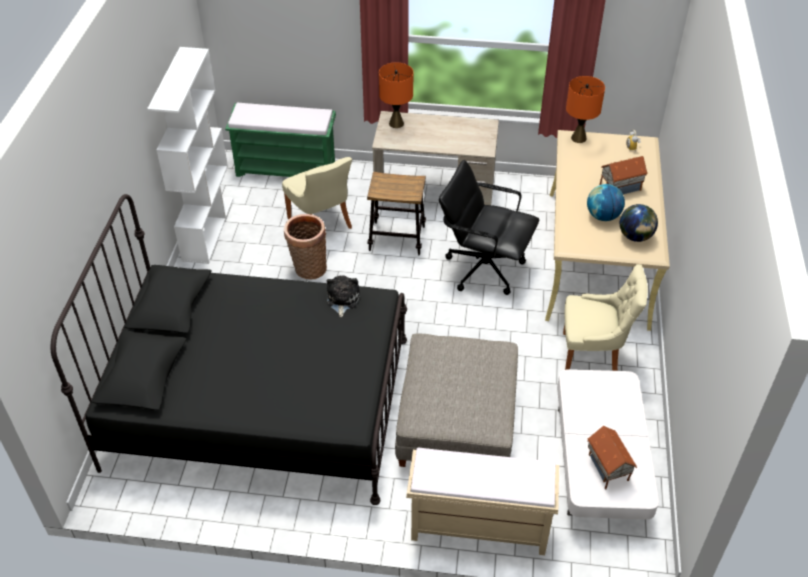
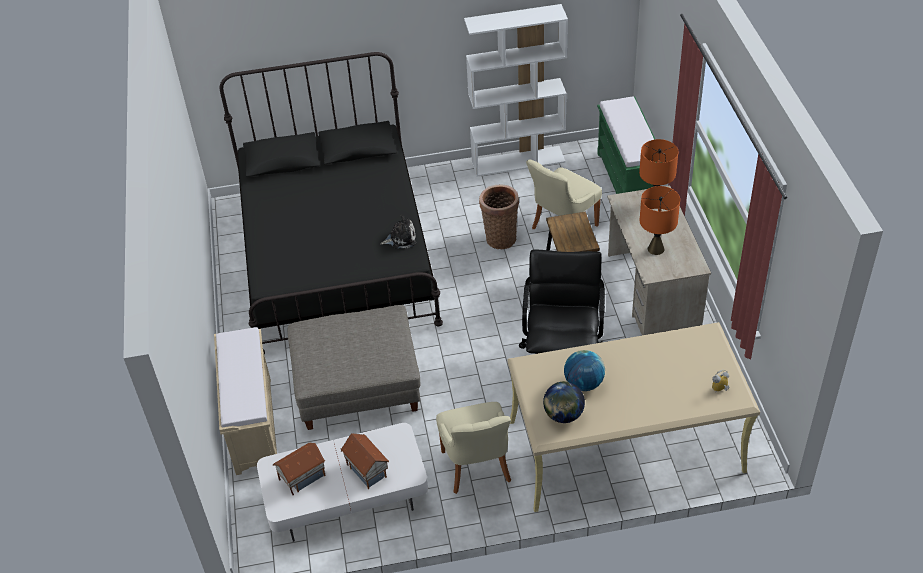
camera: 75 degrees right, 0 degrees up
(579, 138) = (710, 340): orange table lamp -> orange table lamp (656, 249)
(620, 187) = (641, 389): toy house -> toy house (367, 469)

